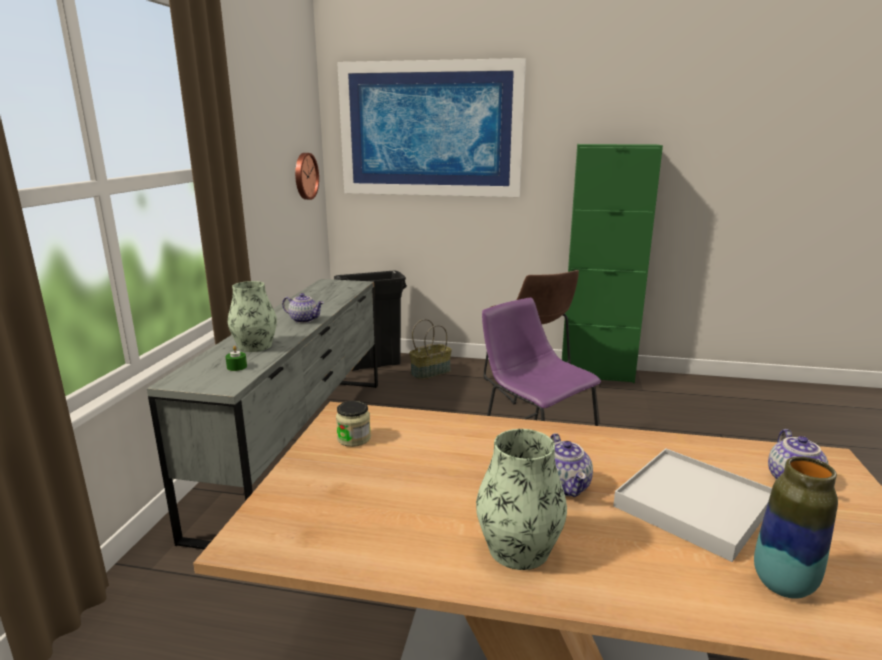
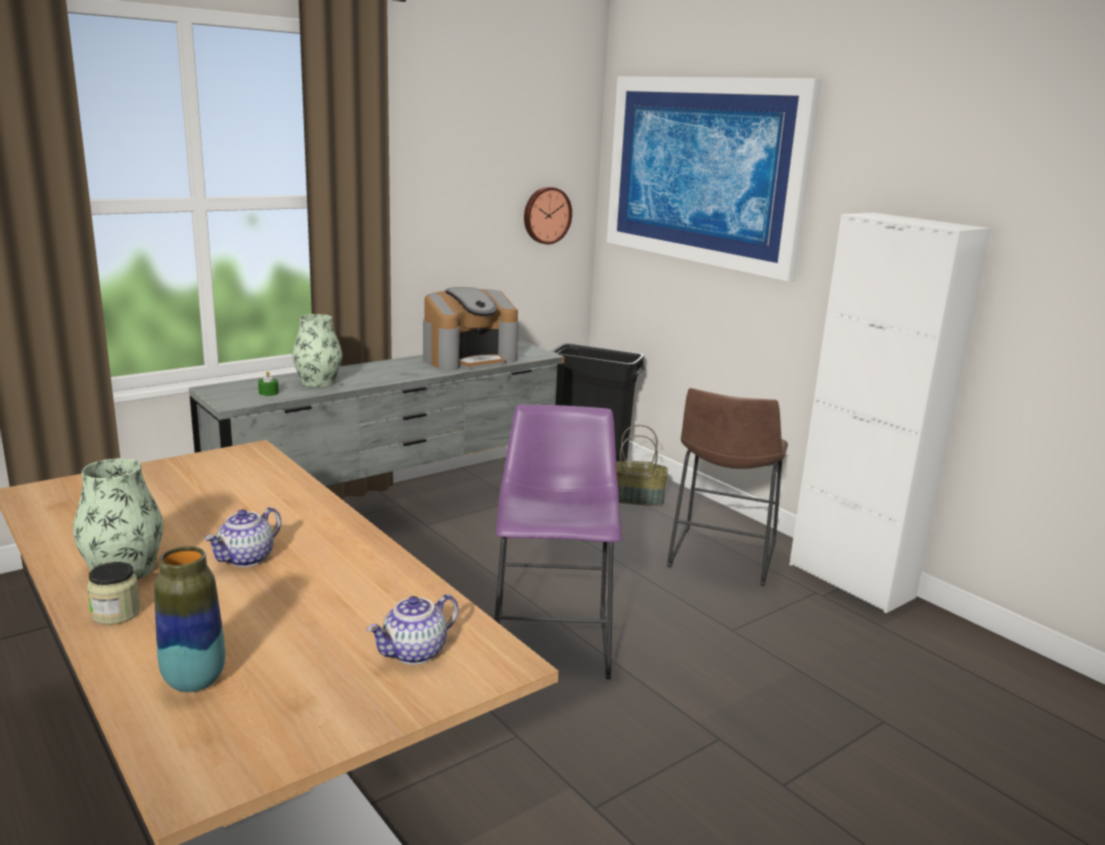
camera: 40 degrees right, 0 degrees up
(304, 320) = (406, 373): teapot -> none
(320, 298) = (469, 359): none -> coffee machine
(354, 438) = (214, 468): jar -> jar (116, 613)
(596, 374) = (850, 581): green cabinet -> white cabinet
(694, 505) = (288, 616): white tray -> none

